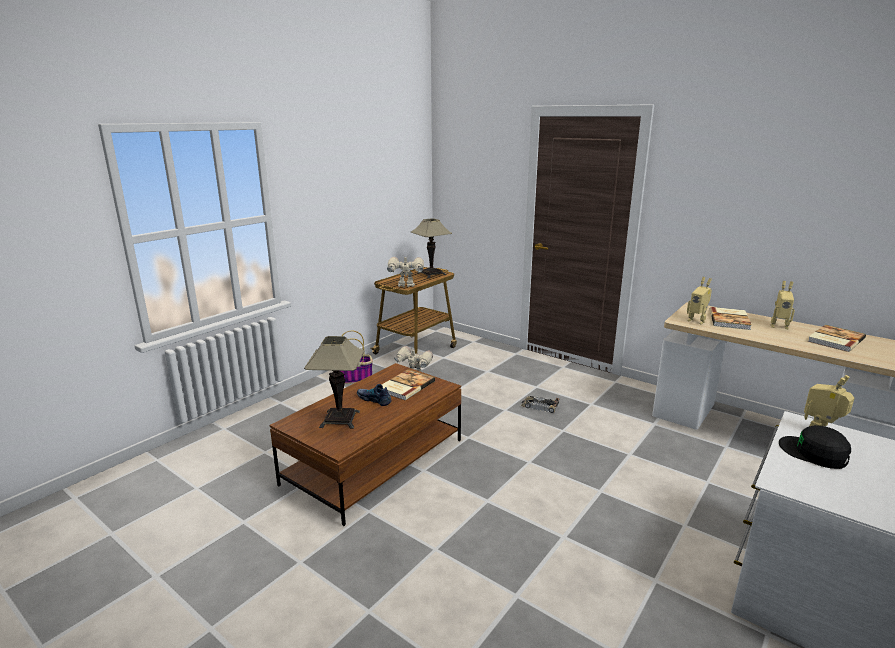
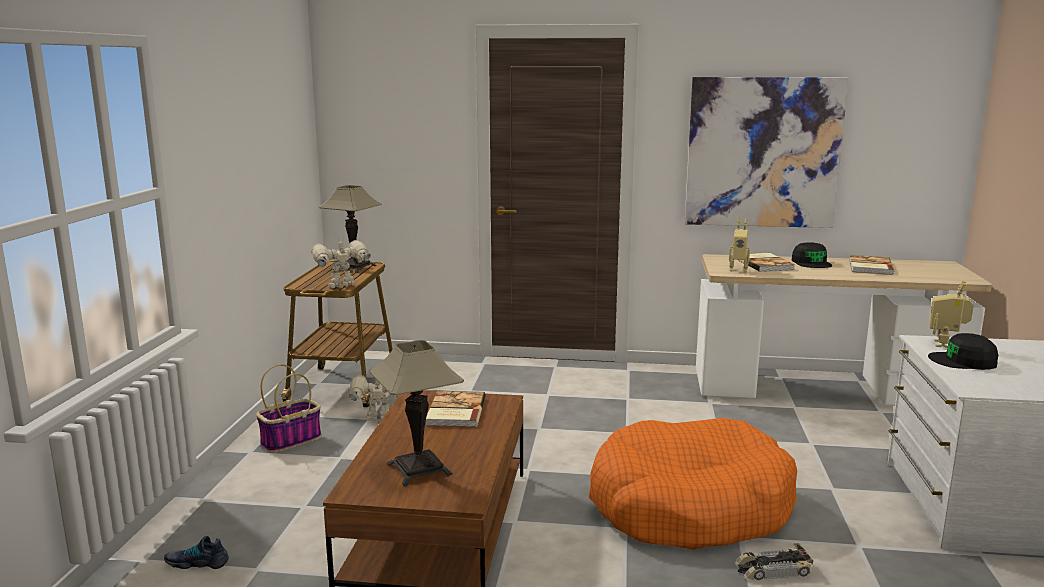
camera: 30 degrees left, 5 degrees down
(374, 399) = (434, 435): shoe -> shoe (197, 562)
(539, 406) = (574, 415): toy car -> toy car (772, 570)
(550, 499) = (689, 506): none -> orange dog bed
(753, 221) = (763, 152): none -> picture
(778, 326) = (811, 263): toy robot -> black cap

